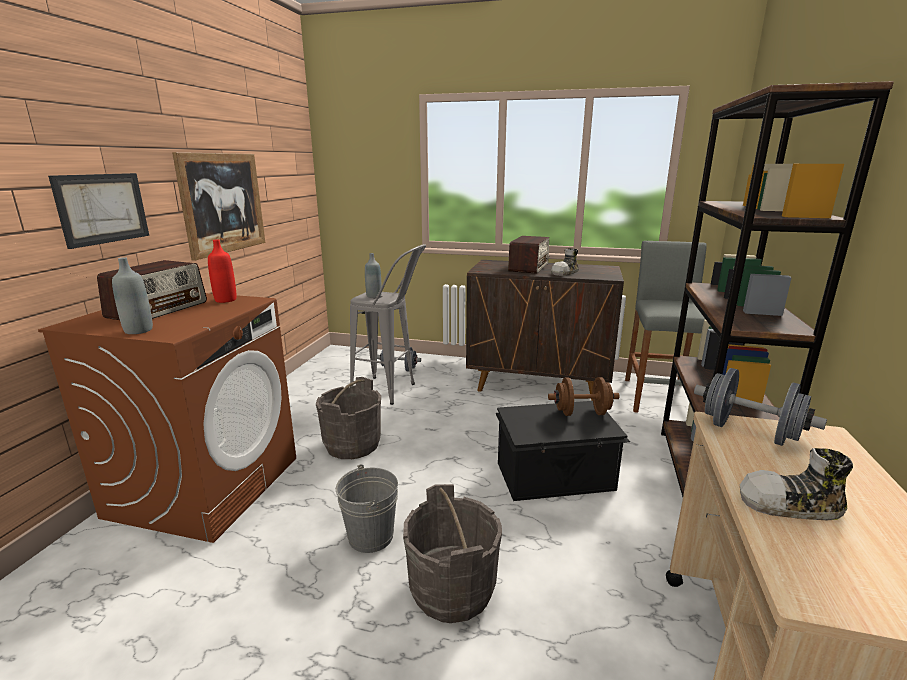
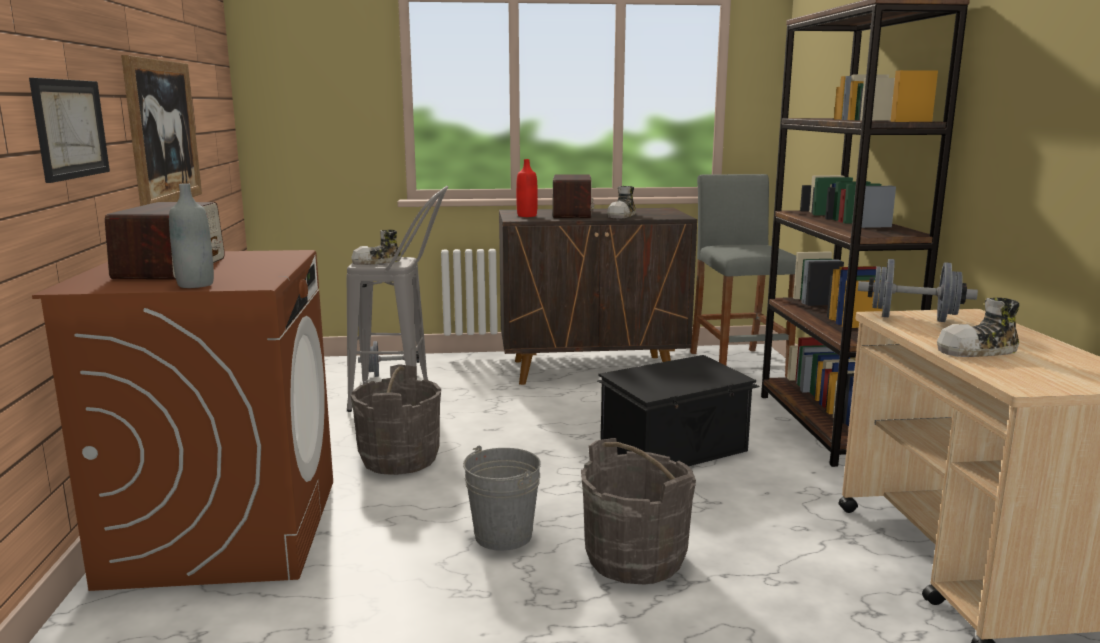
camera: 20 degrees left, 5 degrees down
(225, 300) = (248, 255): red bottle -> red bottle (527, 216)
(374, 296) = (377, 262): grey bottle -> shoe
(581, 413) = (696, 367): brown dumbbell -> none

